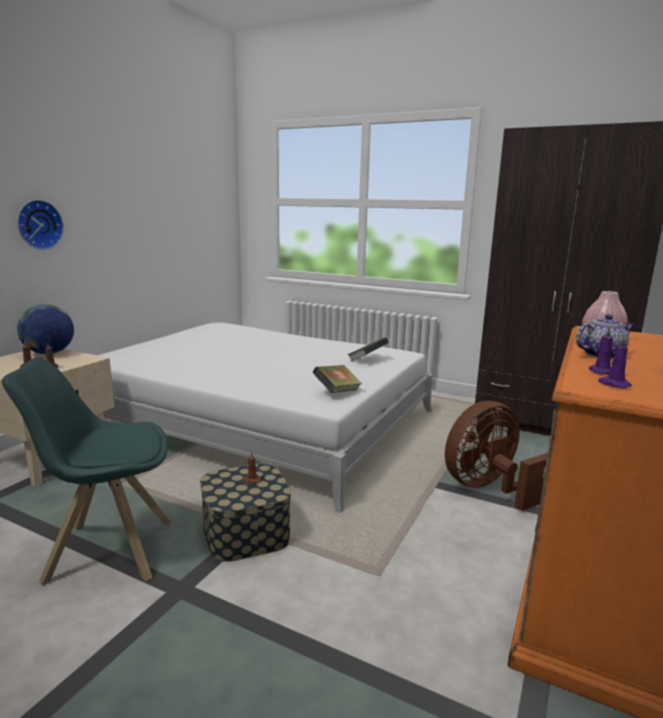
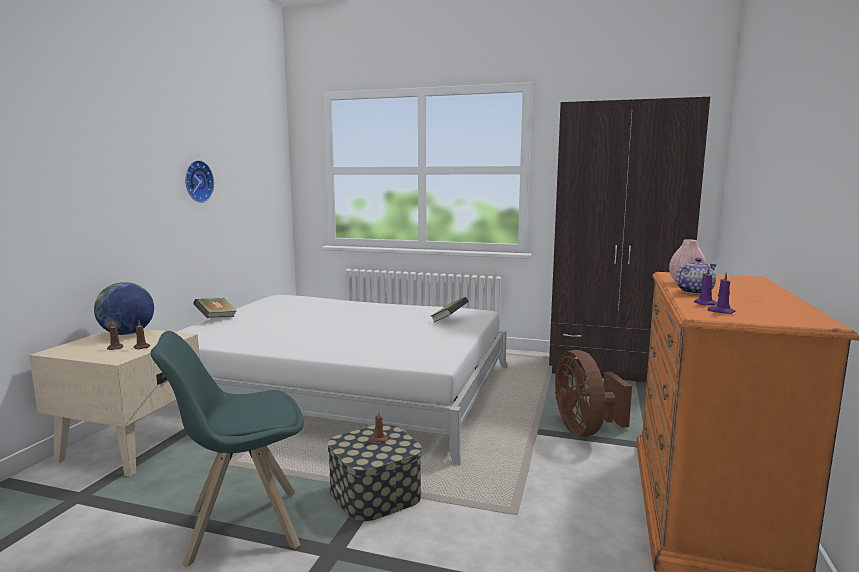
camera: 10 degrees left, 5 degrees down
(38, 224) = (109, 200): wall clock -> wall clock (197, 181)
(337, 392) = (437, 350): book -> book (216, 319)
(489, 489) = (585, 430): brown fan -> brown fan turned 60 degrees counterclockwise

